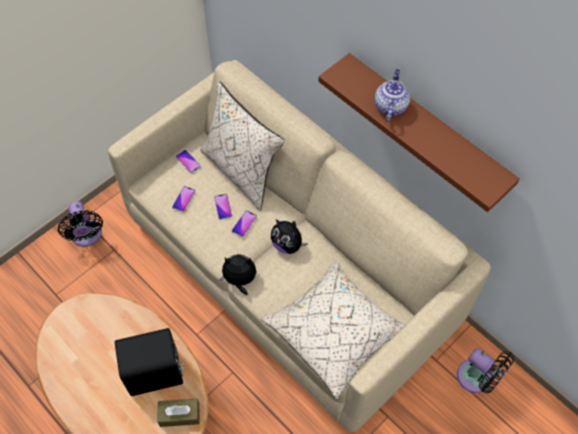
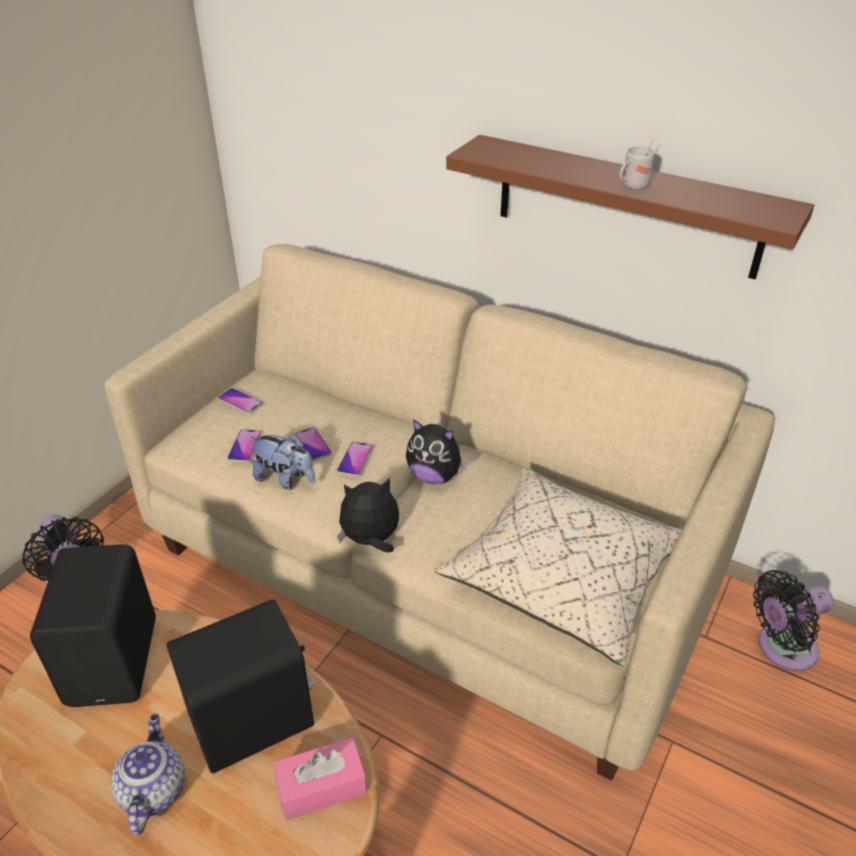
camera: 15 degrees left, 20 degrees down
(96, 322) = (116, 660): none -> black speaker
(179, 415) = (322, 787): brown tissue box -> pink tissue box
(201, 229) = (285, 479): none -> plush toy
(241, 171) = (329, 399): beige pillow -> none
(390, 106) = (571, 167): teapot -> teapot (153, 790)
(417, 136) = (632, 187): none -> white mug
(477, 379) = (781, 648): black fan -> black fan turned 135 degrees clockwise

